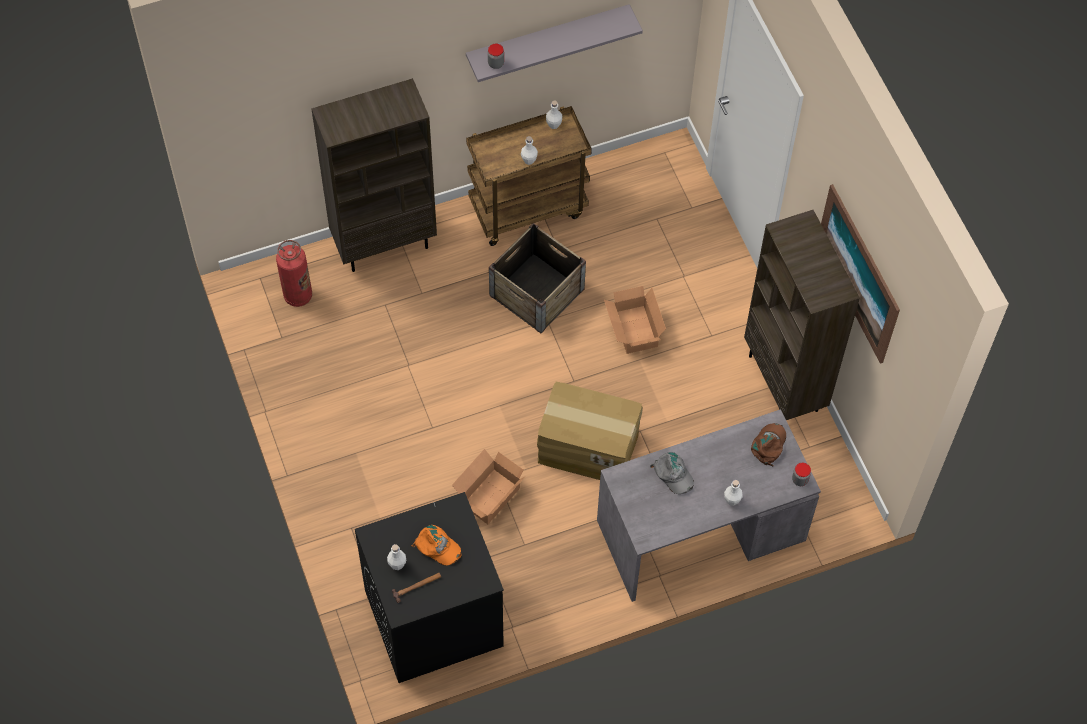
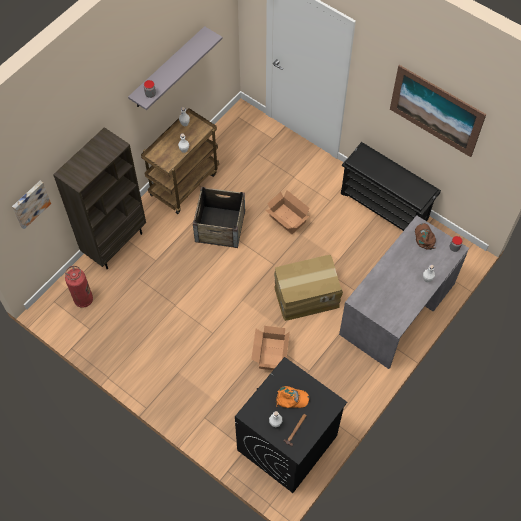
camera: 30 degrees left, 0 degrees up
(266, 131) = (30, 203): none -> picture
(673, 474) = (386, 282): grey cap -> none
(784, 383) = (385, 206): brown bookcase -> black shoe rack

